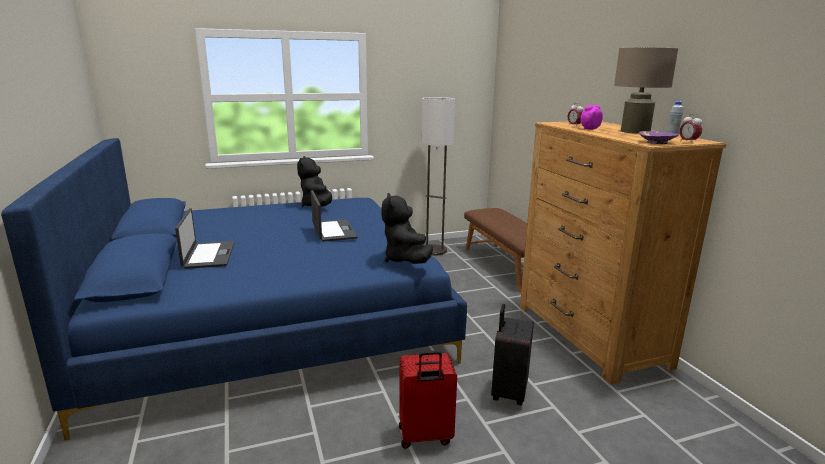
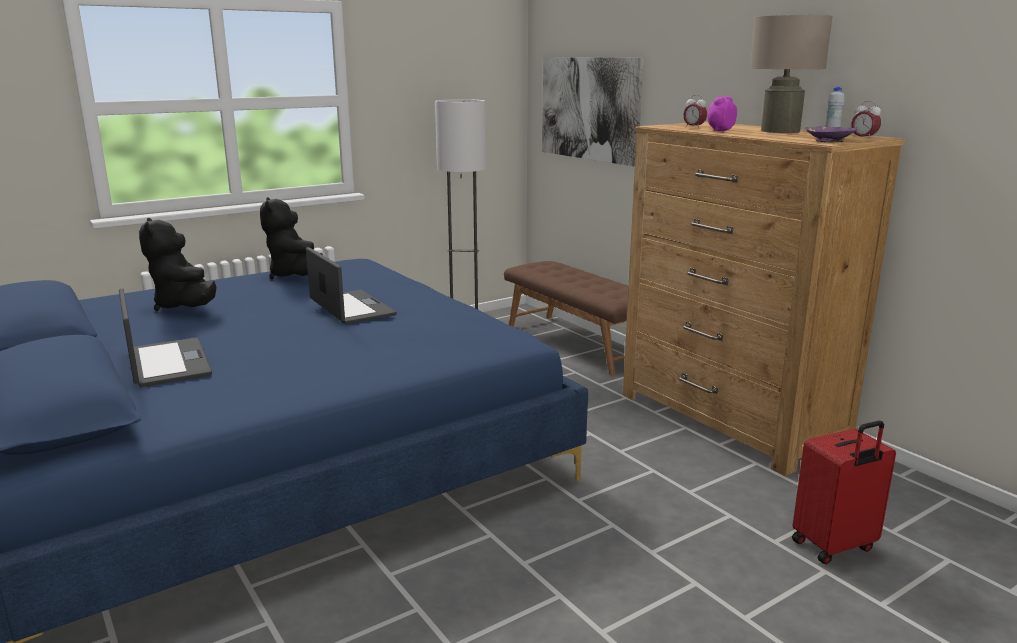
camera: 15 degrees left, 0 degrees up
(405, 260) = (489, 337): black plush toy -> black plush toy (185, 306)
(425, 436) = (581, 584): red suitcase -> red suitcase (834, 546)
(508, 392) = (662, 507): black suitcase -> none
(527, 106) = (589, 109): none -> picture

